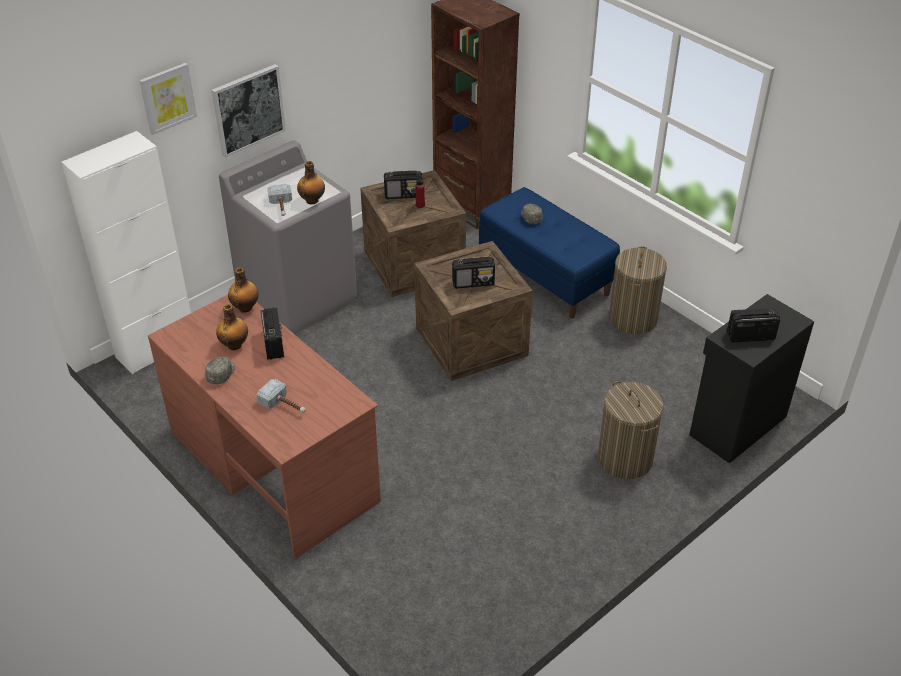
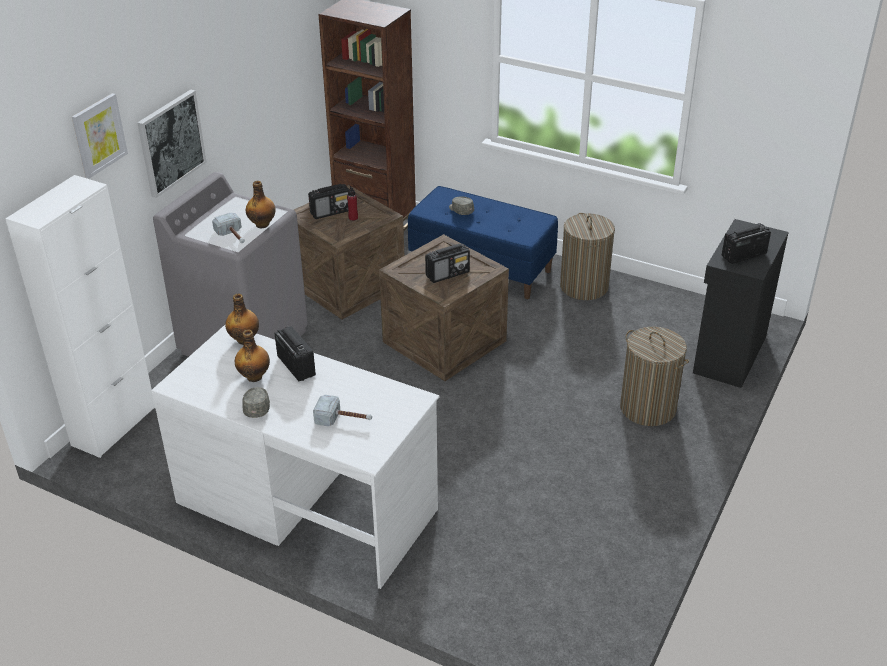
camera: 20 degrees left, 5 degrees down
(273, 464) = (306, 505): brown desk -> white desk

